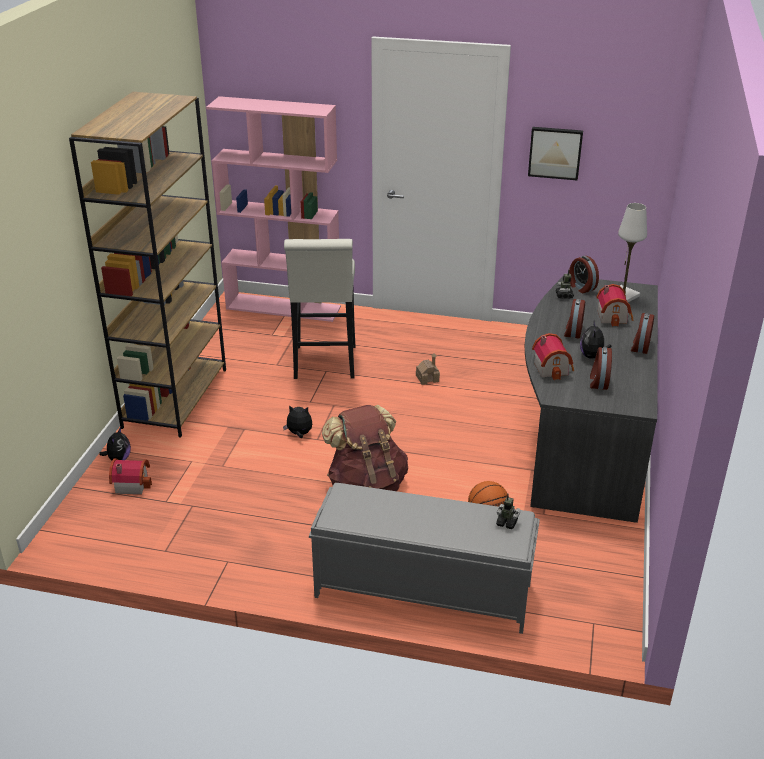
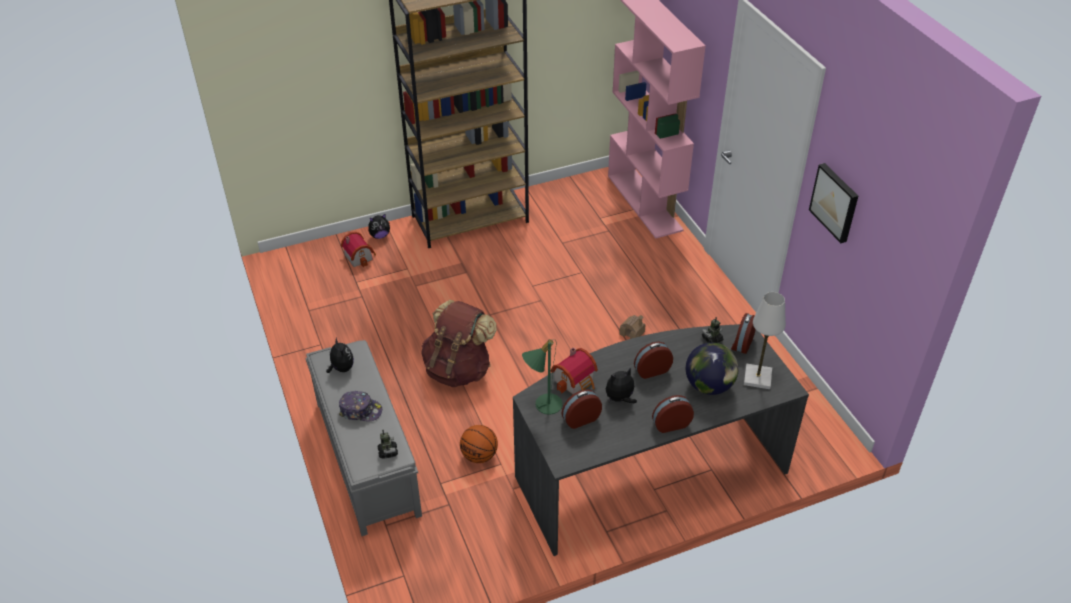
camera: 55 degrees right, 10 degrees up
(299, 434) = (486, 302): plush toy -> plush toy (341, 368)
(324, 365) = (588, 267): white stool -> none
(434, 520) = (360, 410): none -> cap
(564, 392) = (543, 404): none -> green table lamp
(614, 316) = (709, 386): toy house -> globe

